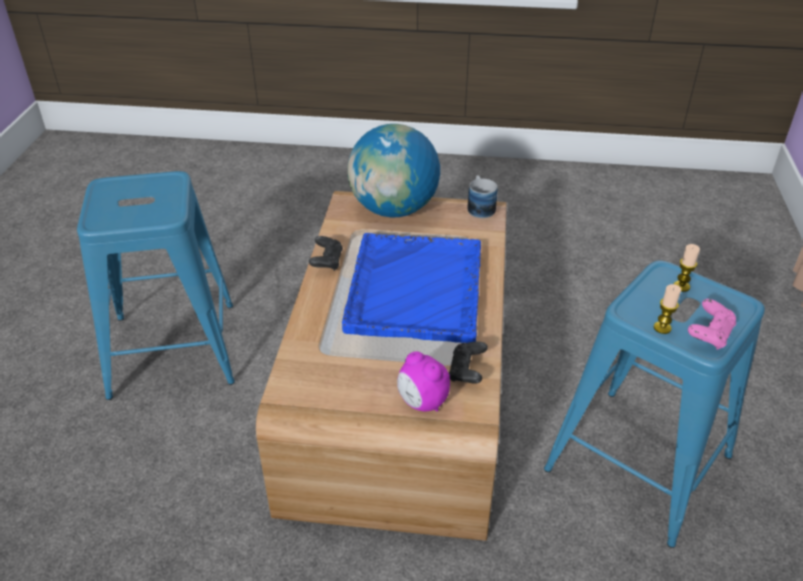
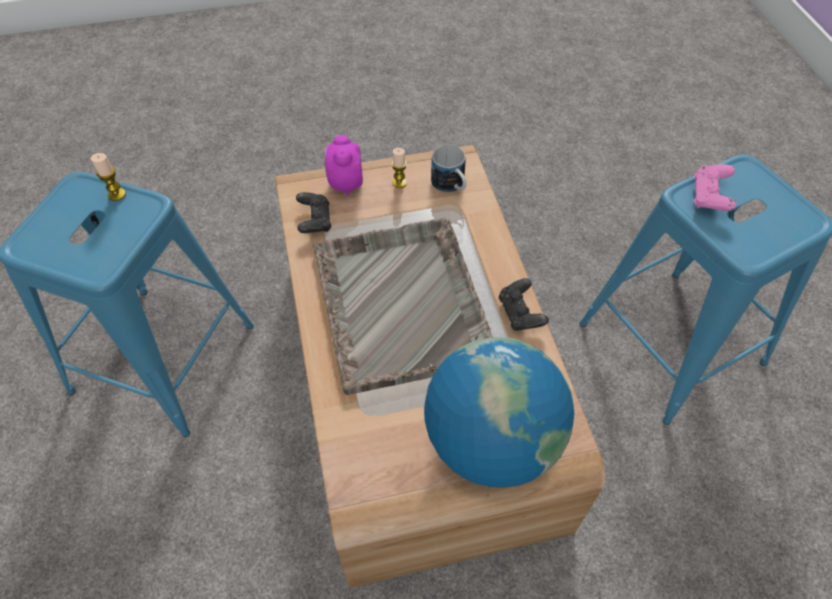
camera: 160 degrees right, 15 degrees up
(415, 289) = (400, 302): blue tray -> grey tray
(422, 402) = (345, 184): alarm clock -> alarm clock turned 120 degrees counterclockwise
(480, 207) = (368, 491): mug -> mug (451, 186)
(681, 286) = (84, 254): candle -> candle (399, 183)
(709, 334) = (70, 199): pink game controller -> pink game controller (709, 197)

